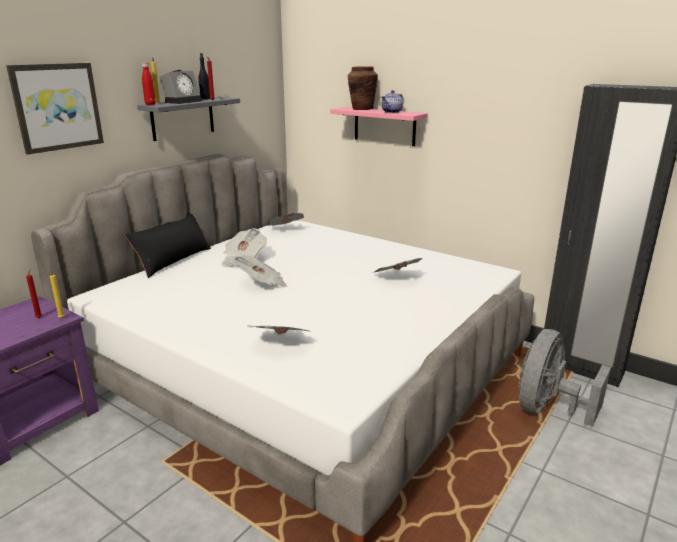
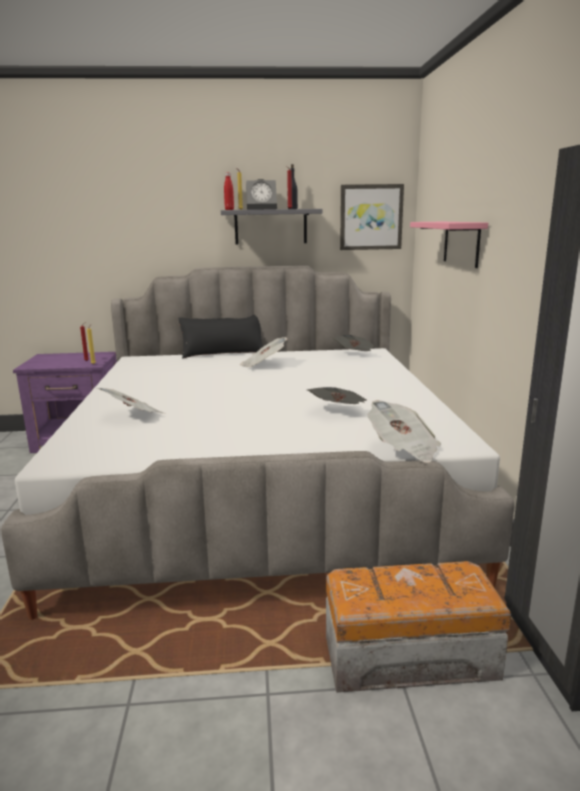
camera: 50 degrees right, 5 degrees down
(57, 107) = (149, 207): picture -> picture (371, 217)
(262, 284) = (230, 382): newspaper -> newspaper (403, 449)
(362, 109) = (438, 221): brown vase -> none
(392, 112) = (452, 222): teapot -> none
(547, 408) = (406, 655): grey fan -> storage box

